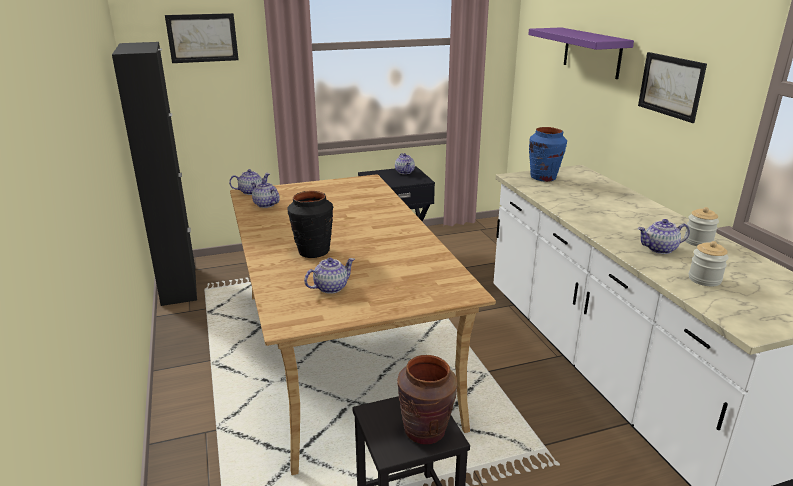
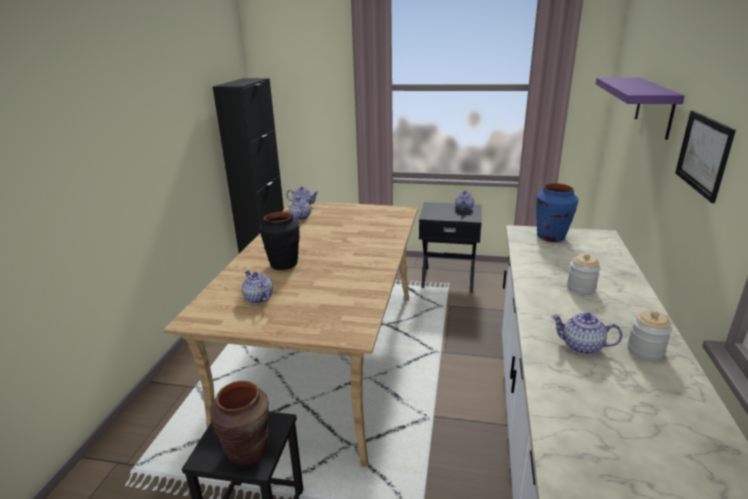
camera: 30 degrees right, 0 degrees up
(202, 38) = (308, 76): picture -> none
(331, 287) = (258, 298): teapot -> teapot turned 120 degrees counterclockwise
(704, 279) = (591, 399): jar -> jar (581, 287)

